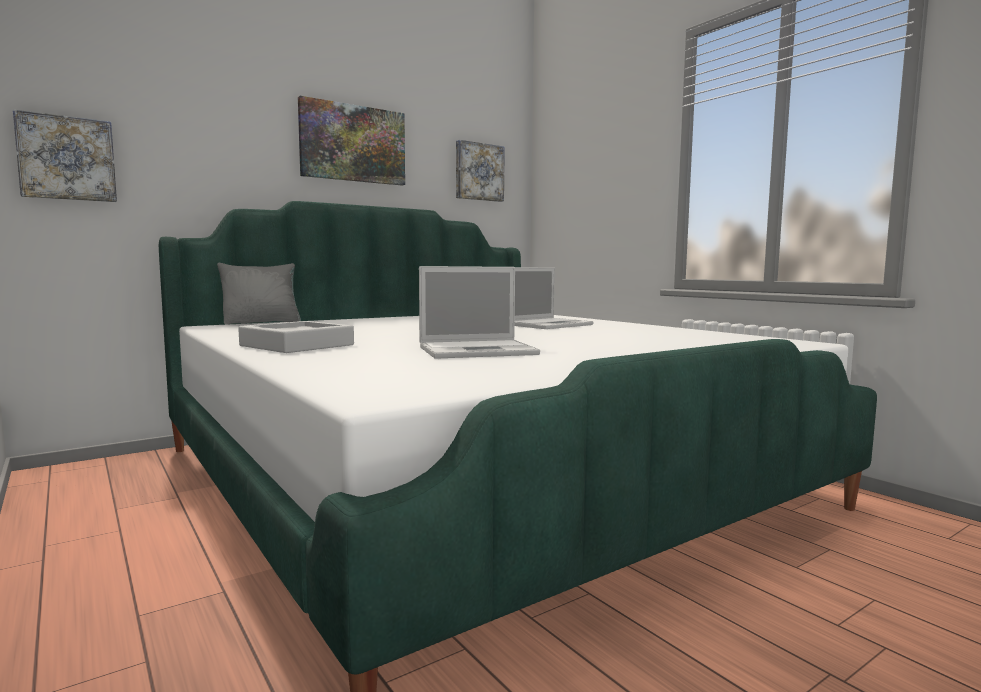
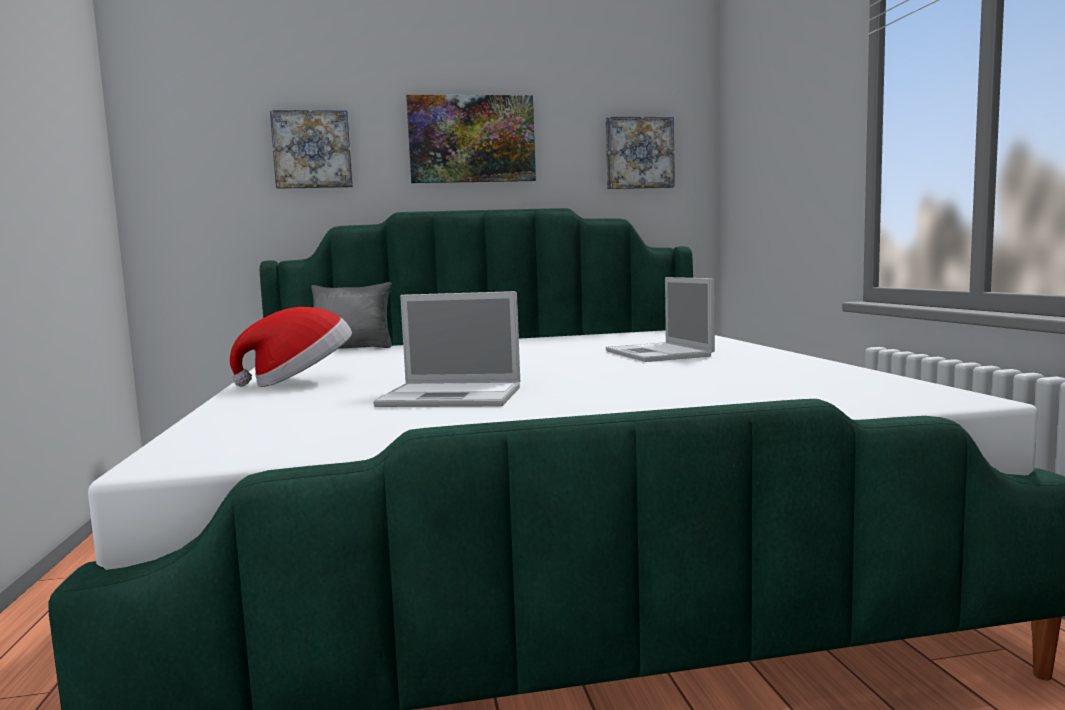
camera: 25 degrees right, 0 degrees up
(67, 158) = (185, 191): picture -> picture (312, 150)
(297, 345) = (300, 382): grey tray -> hat
(549, 324) = (659, 354): laptop -> laptop turned 90 degrees clockwise

